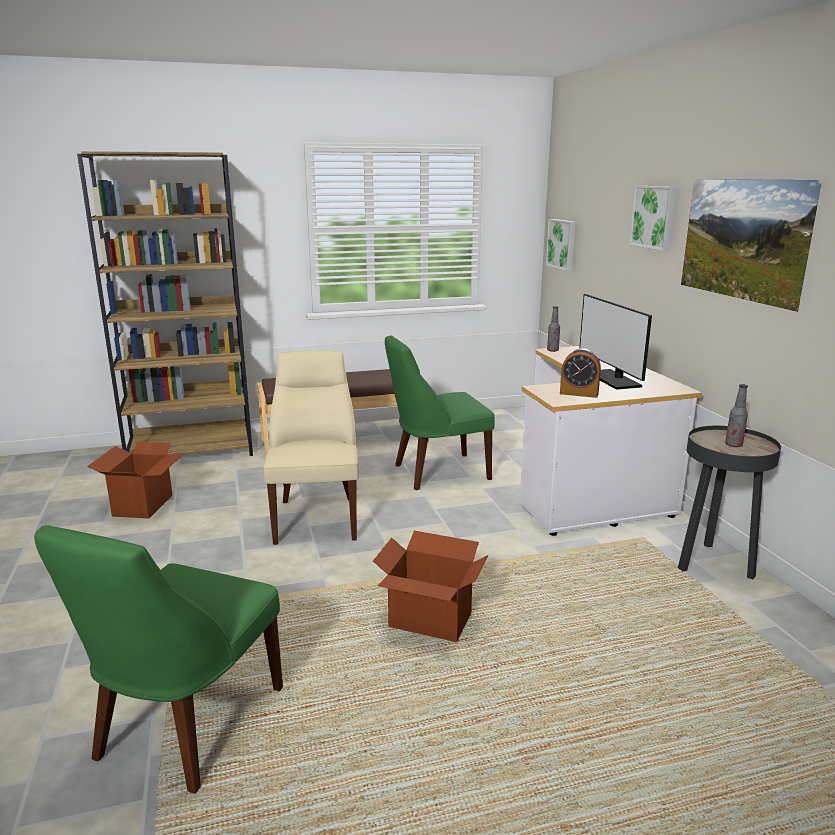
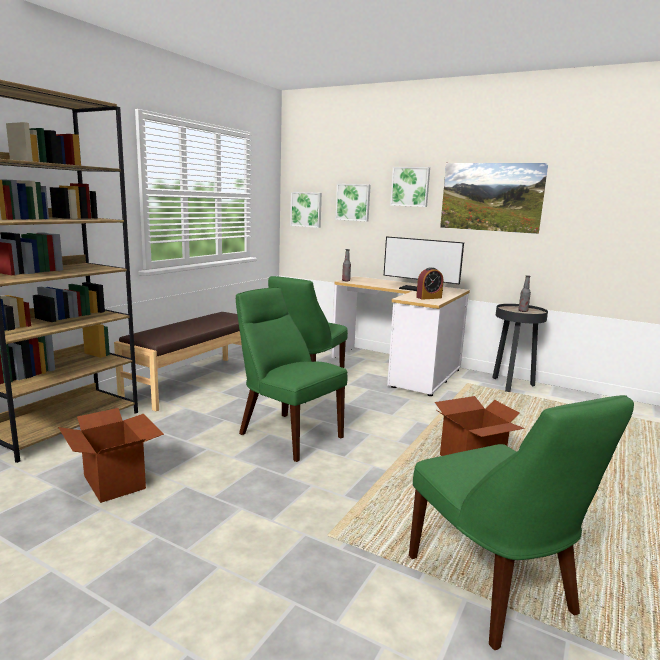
camera: 45 degrees left, 5 degrees down
(317, 517) = (287, 434): beige chair -> green chair
(601, 237) = (353, 202): none -> picture

